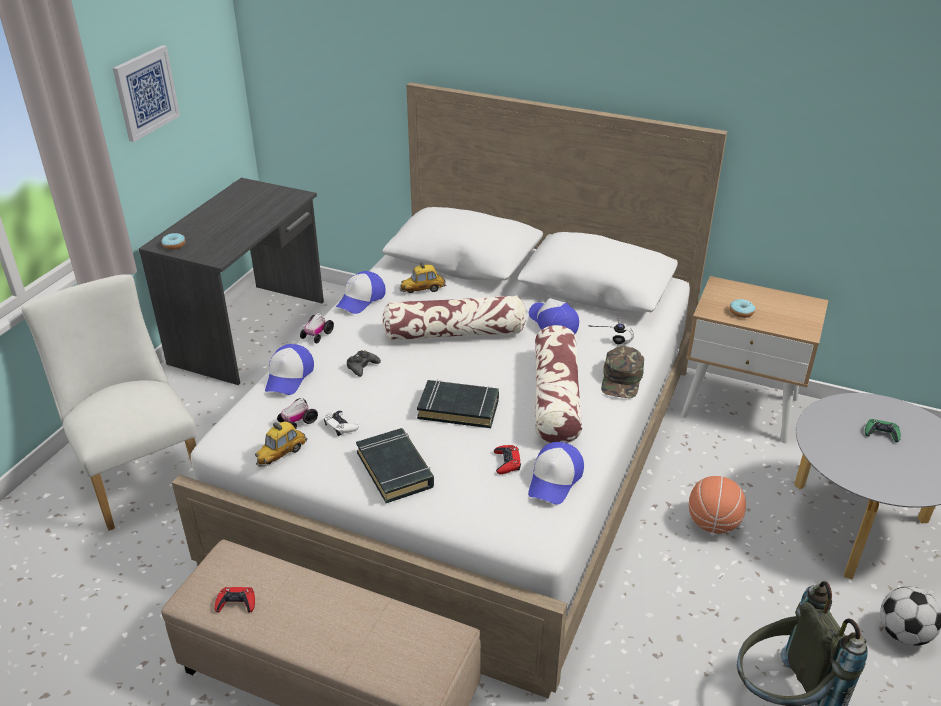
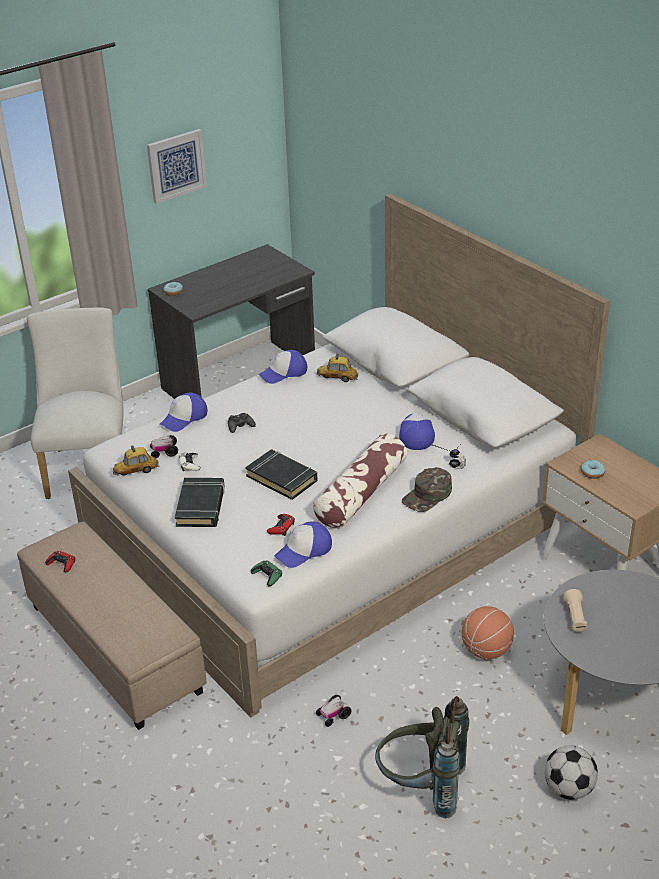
camera: 30 degrees right, 0 degrees up
(317, 335) = (228, 392): toy car -> toy car (333, 715)
(455, 333) = (331, 420): pillow -> none
(839, 456) = (574, 618): none -> beige flashlight
(881, 433) = (633, 614): green game controller -> green game controller (267, 575)

